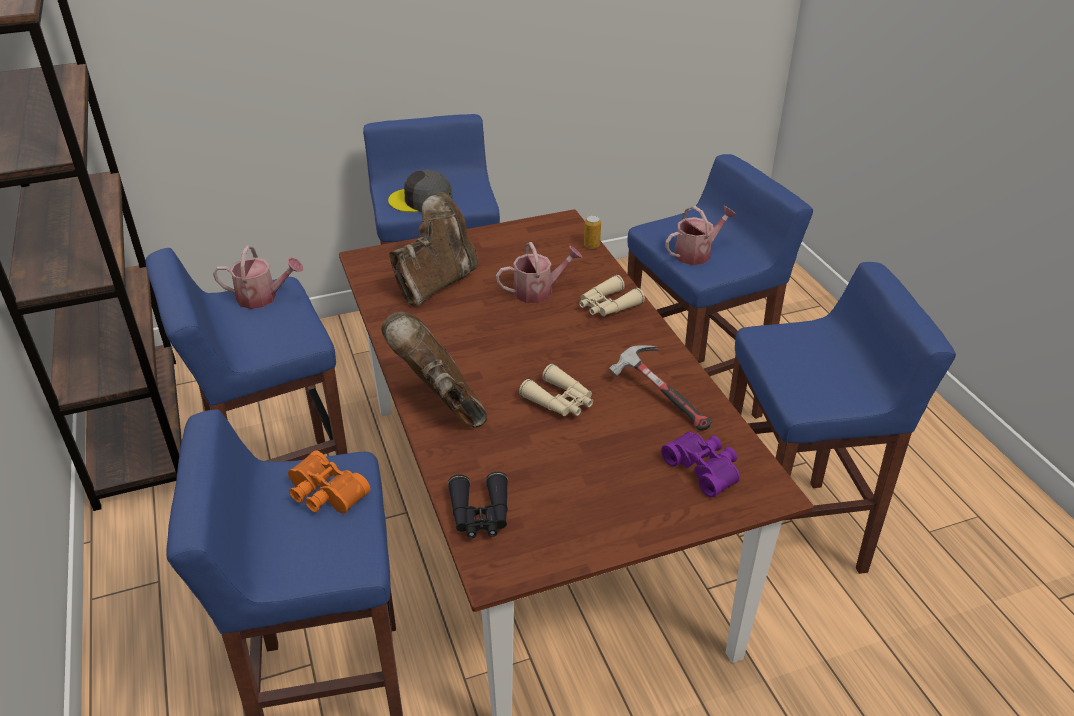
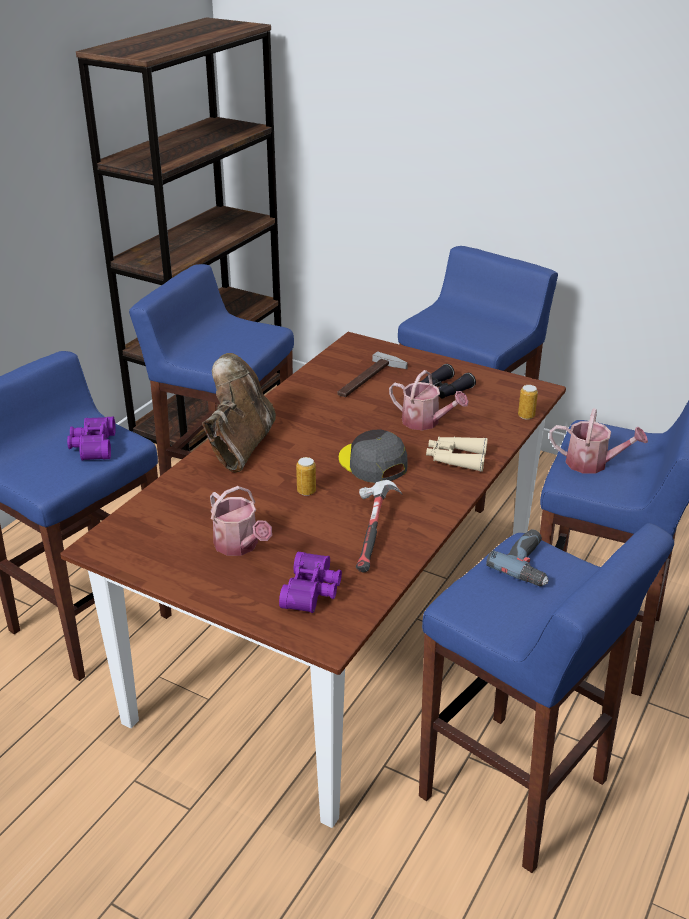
camera: 50 degrees right, 5 degrees down
(263, 297) = (251, 331): watering can -> watering can (239, 546)
(324, 495) = (92, 446): orange binoculars -> purple binoculars
(421, 201) = (451, 324): grey cap -> grey cap (372, 463)
(436, 283) = (370, 380): brown boot -> hammer
(480, 514) = (146, 514): black binoculars -> black binoculars (442, 391)
(560, 401) = (306, 491): beige binoculars -> can
(786, 345) = (529, 564): none -> power drill

